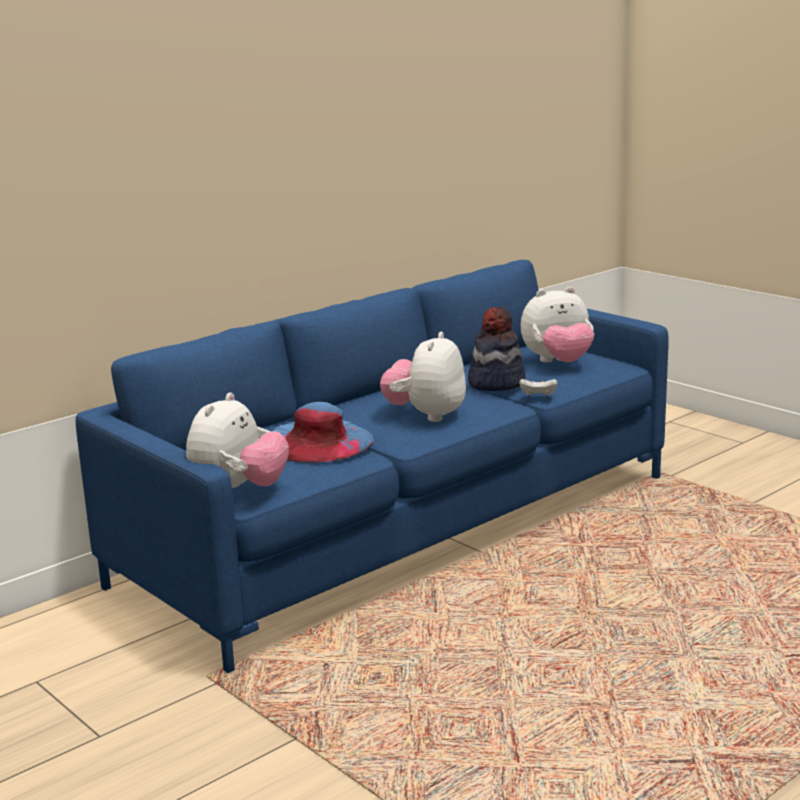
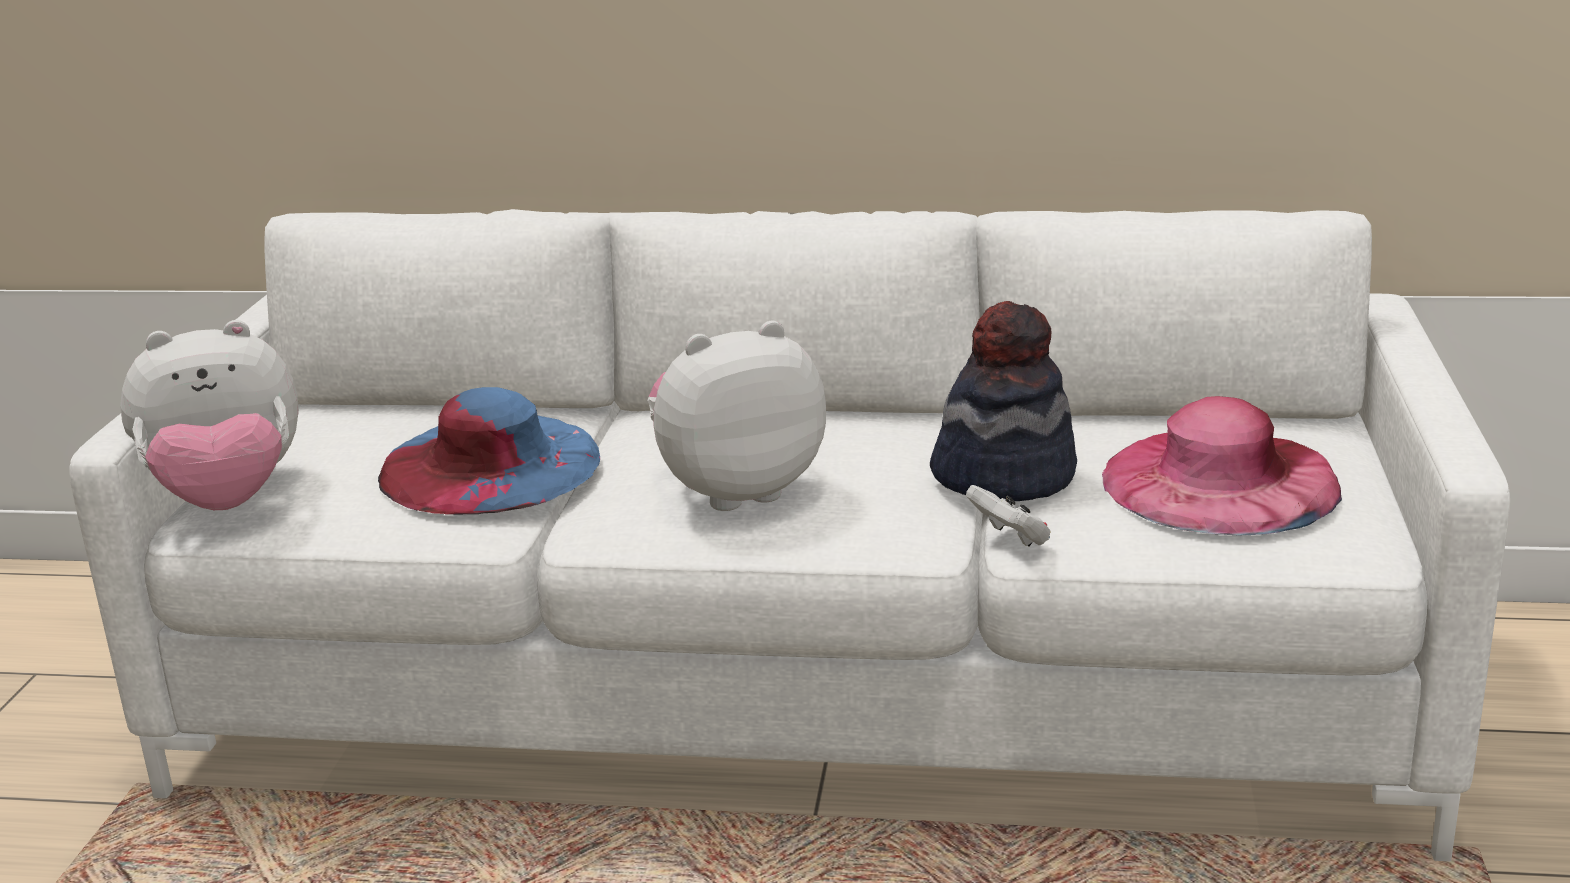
camera: 50 degrees right, 5 degrees up
(404, 529) = (797, 701): blue sofa -> white sofa
(558, 363) = (1220, 481): plush toy -> pink hat

